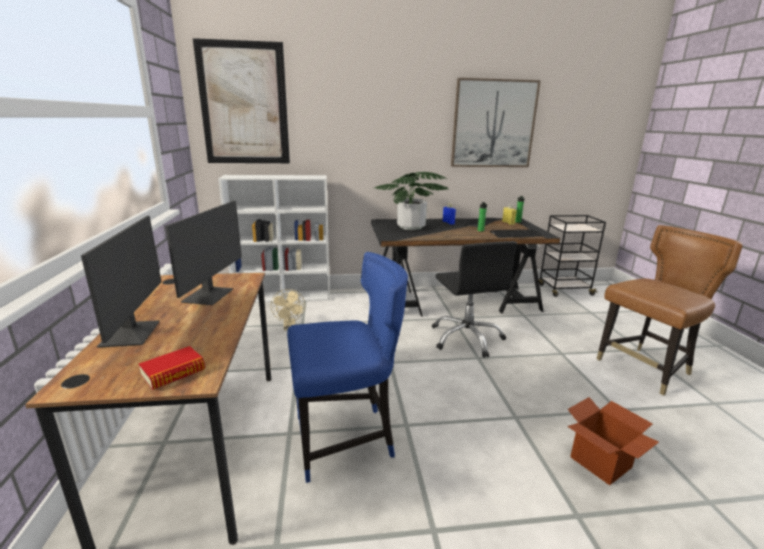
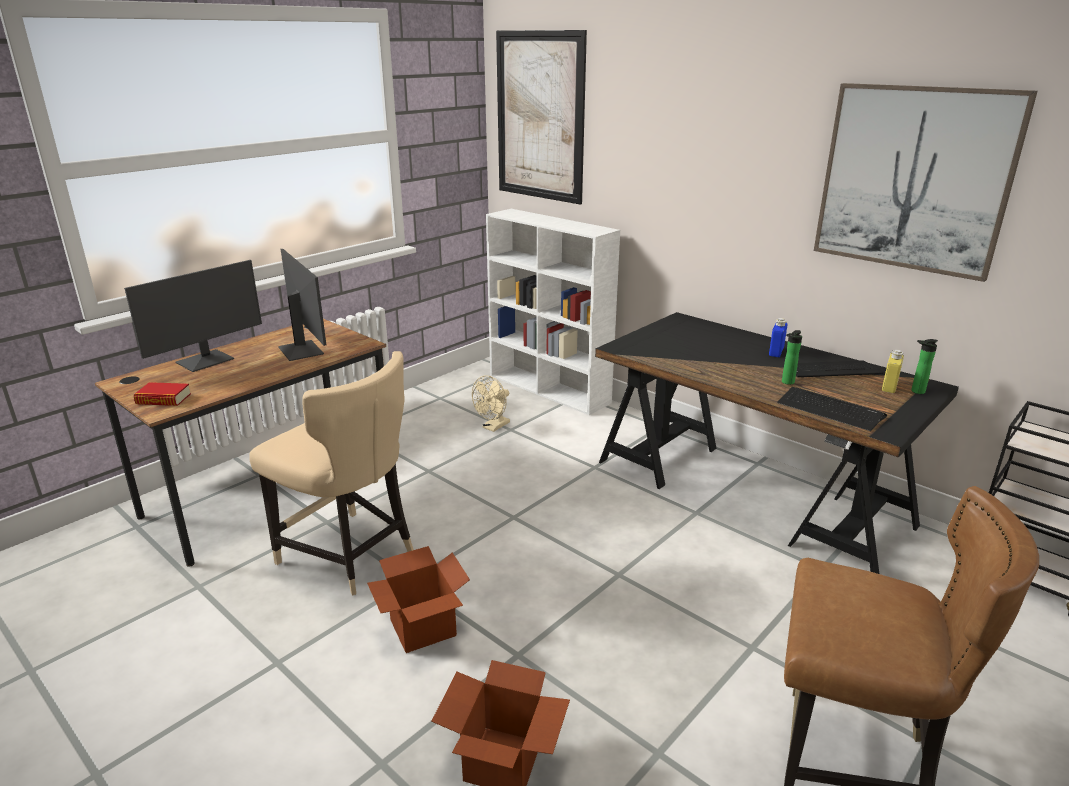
camera: 50 degrees right, 5 degrees up
(209, 295) = (302, 350): monitor -> monitor turned 90 degrees counterclockwise
(346, 439) = (350, 555): blue chair -> beige chair
(410, 227) = (694, 341): potted plant -> none
(460, 441) = (423, 628): none -> cardboard box
(466, 338) = (657, 545): black office chair -> none

